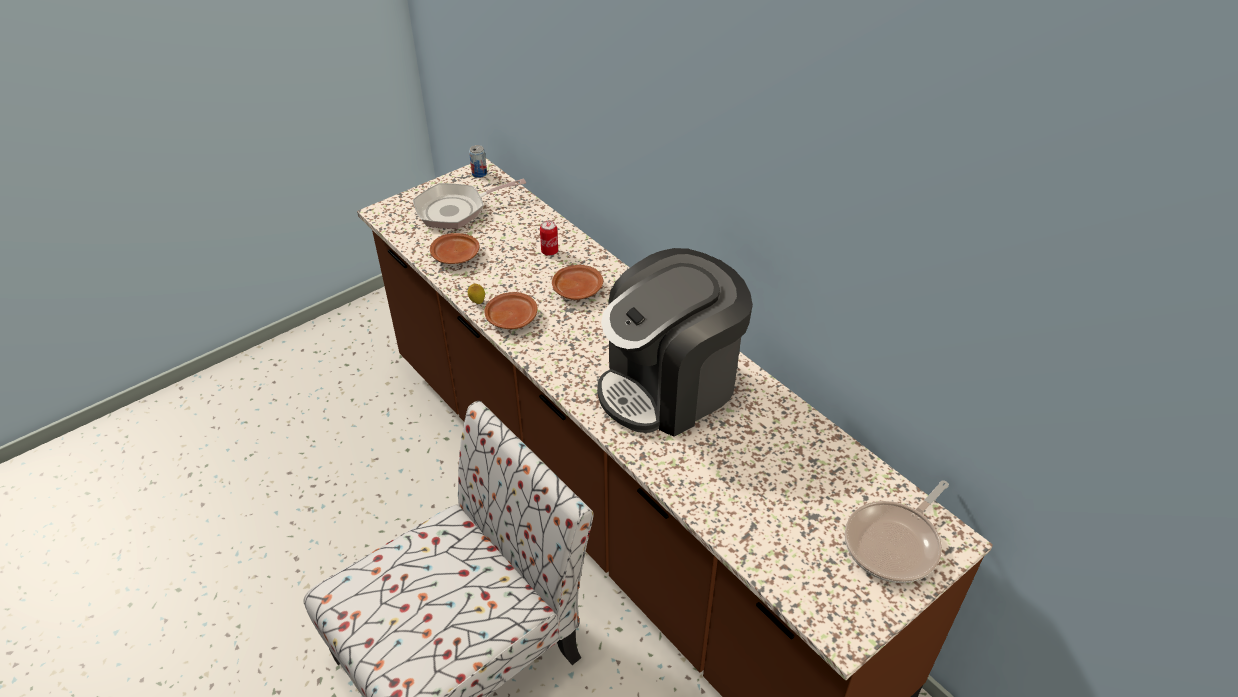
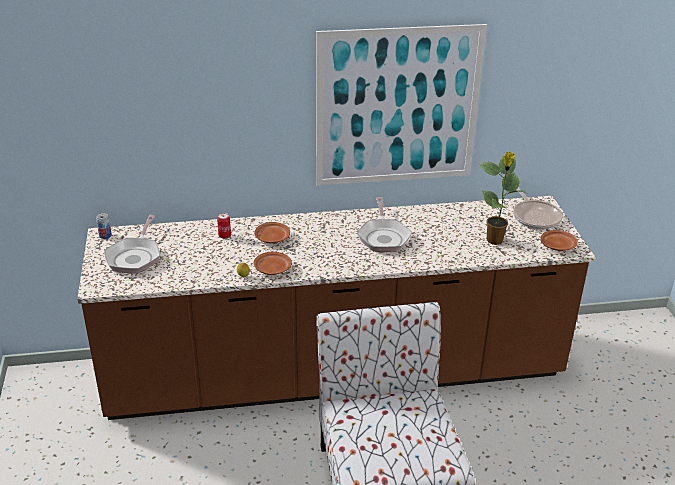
camera: 60 degrees left, 10 degrees down
(456, 256) = (186, 271): brown plate -> brown plate (558, 246)
(669, 386) = (383, 236): coffee machine -> frying pan
(770, 514) = (495, 241): none -> potted plant
(787, 220) = (397, 107): none -> picture

